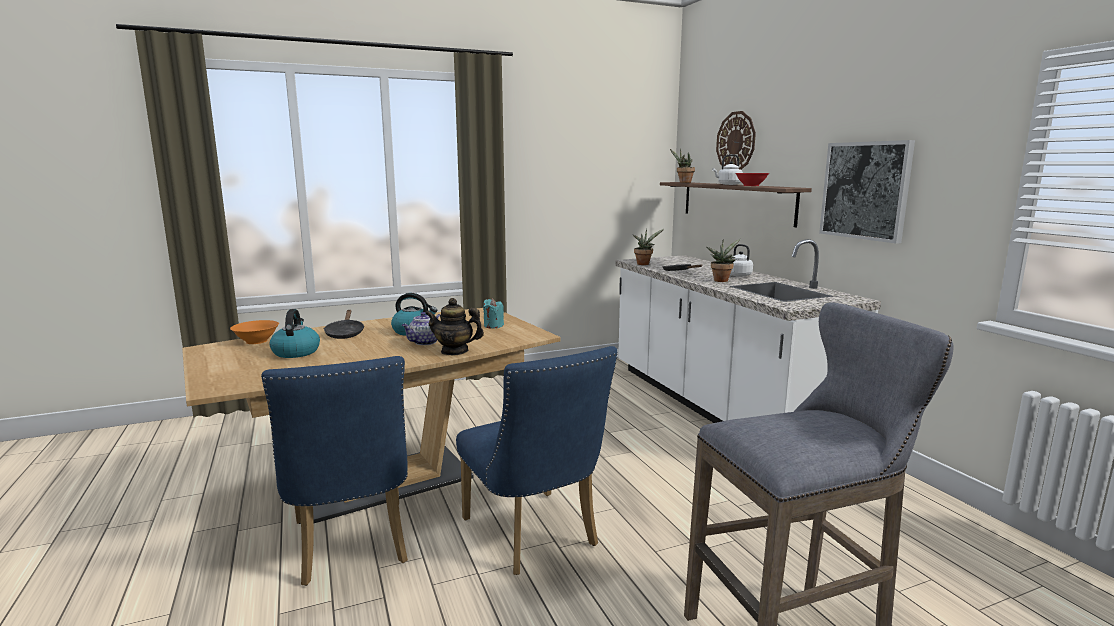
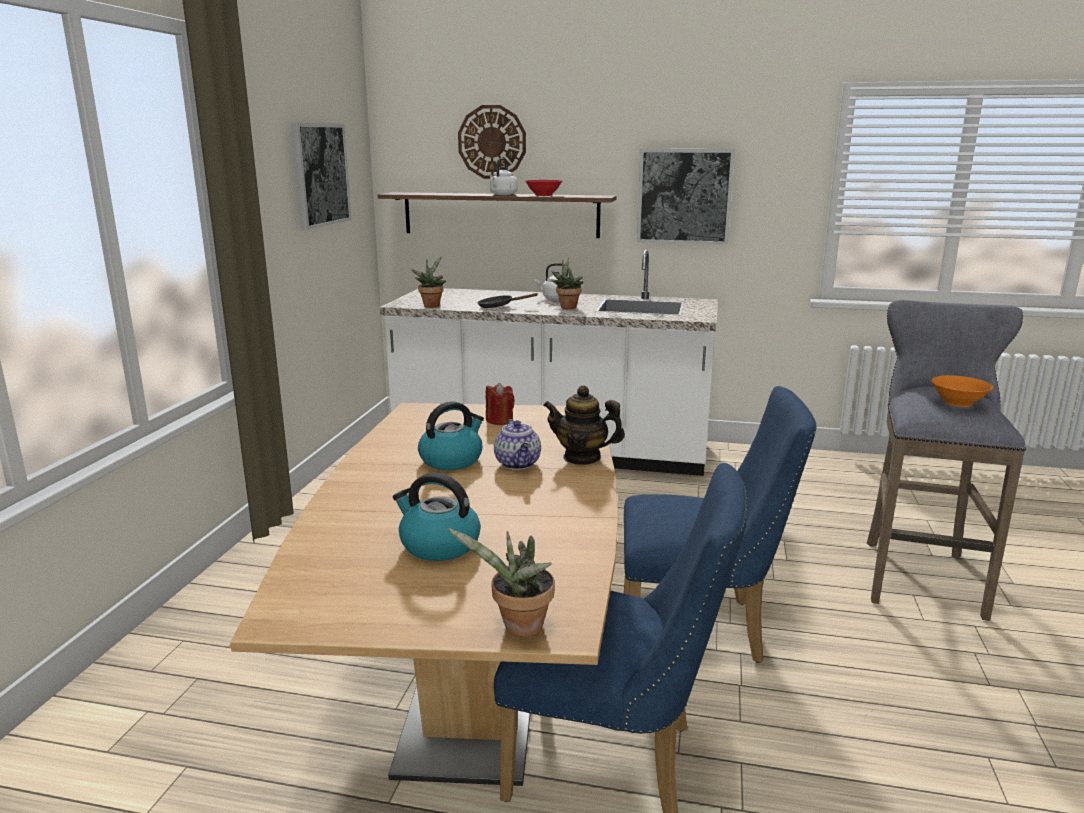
camera: 55 degrees left, 5 degrees up
(256, 341) = (314, 568): orange bowl -> orange bowl (958, 403)
(345, 333) = (386, 499): black frying pan -> none
(455, 351) = (582, 457): teapot -> teapot turned 60 degrees clockwise
(493, 326) = (499, 420): turquoise candle -> red candle
(599, 165) = (319, 174): none -> picture
(683, 182) = (418, 193): potted plant -> potted plant (518, 628)

